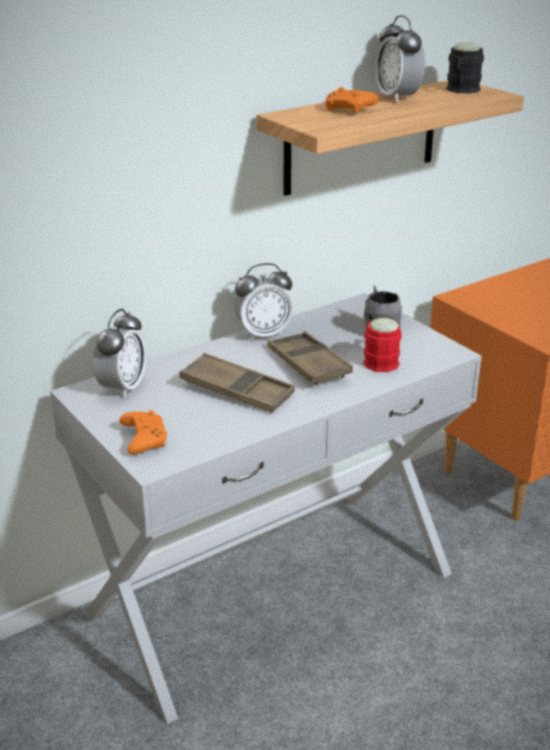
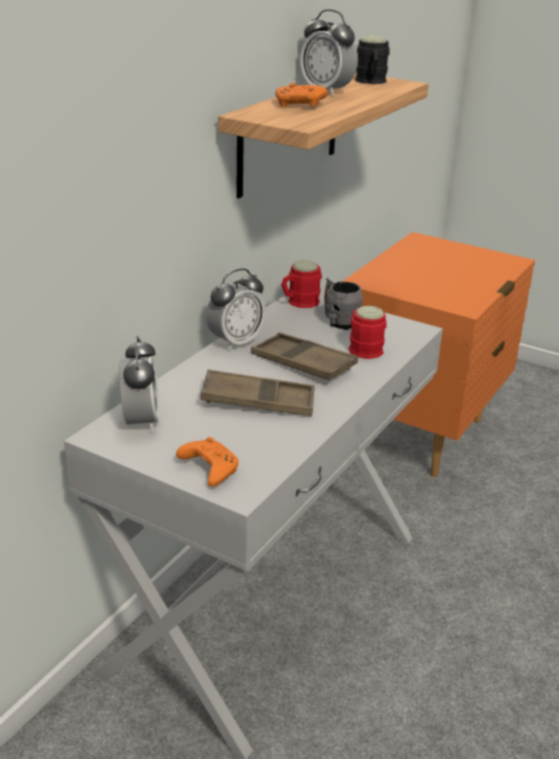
camera: 25 degrees left, 0 degrees up
(355, 307) = (299, 302): none -> red mug

